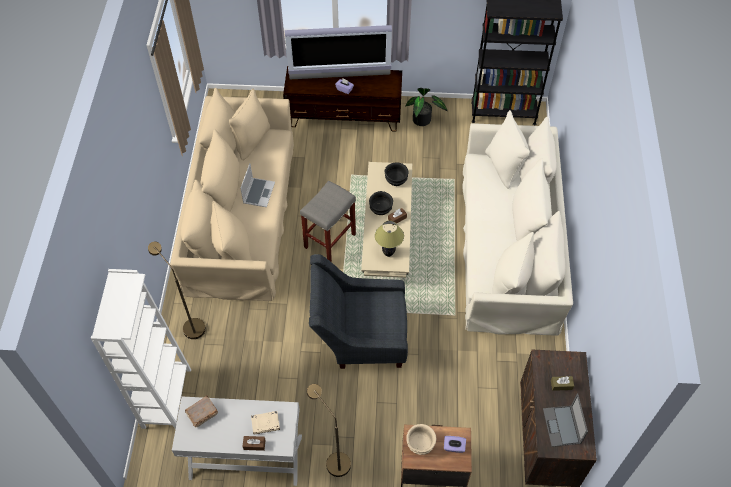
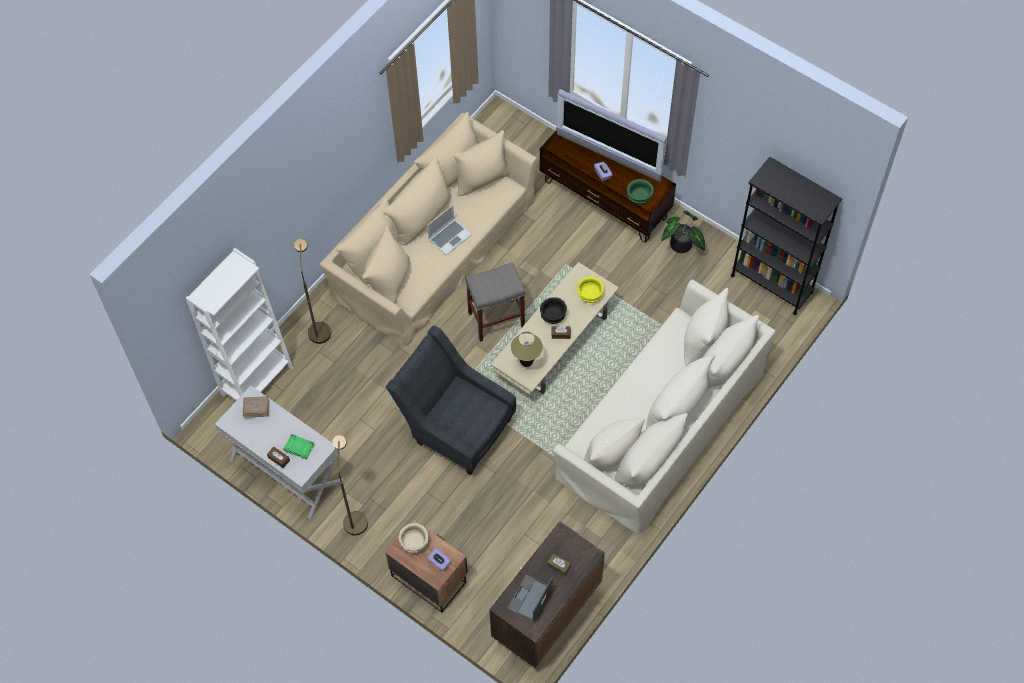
camera: 35 degrees right, 5 degrees up
(266, 423) = (299, 447): beige book -> green book
(383, 91) = (639, 197): none -> green bowl
(396, 179) = (590, 295): black bowl -> yellow bowl

